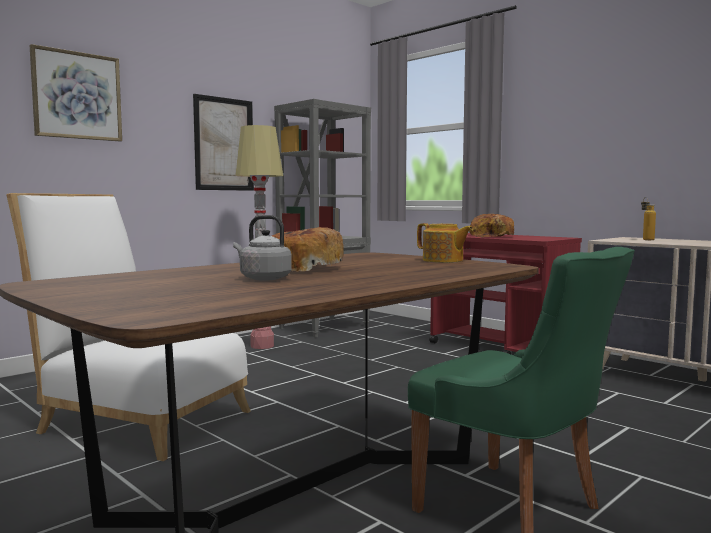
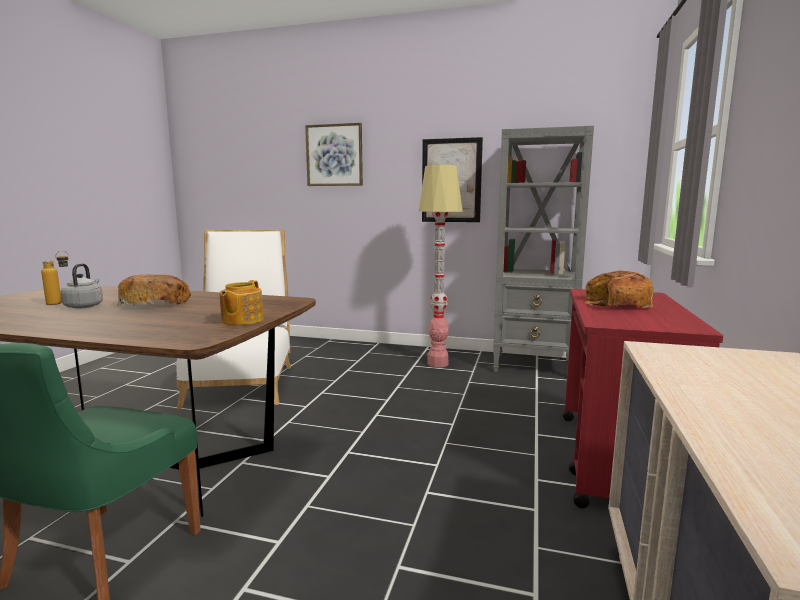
camera: 60 degrees right, 5 degrees up
(646, 239) = (748, 368): bottle -> bottle (60, 303)

